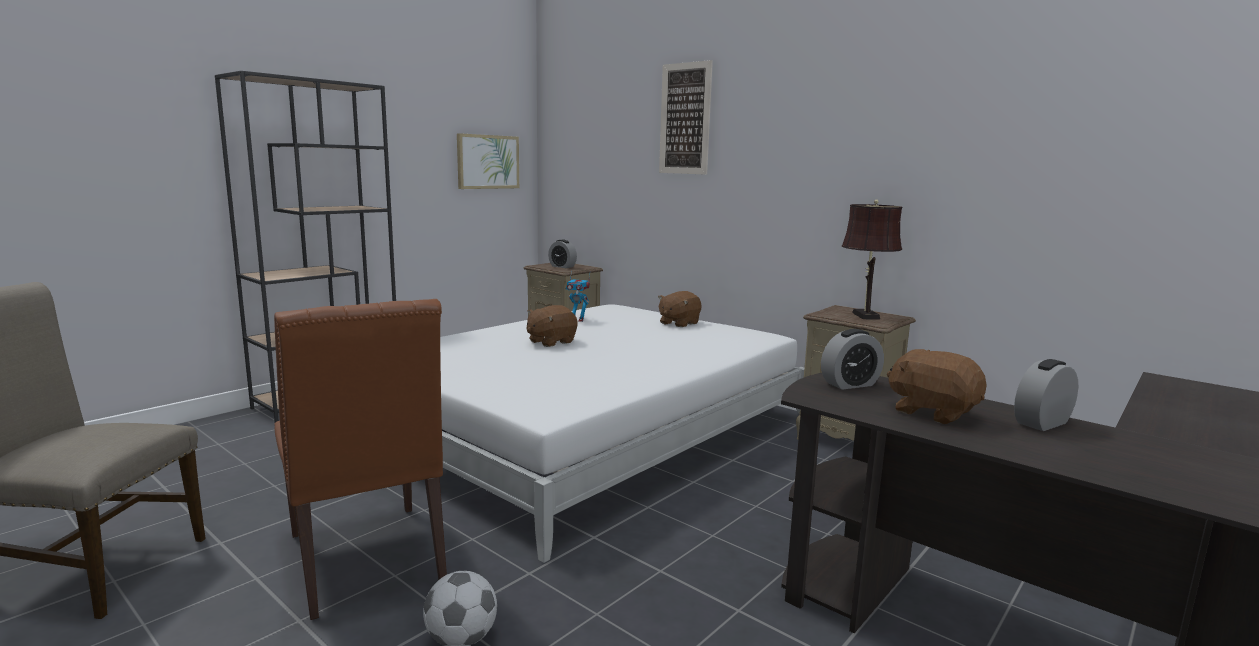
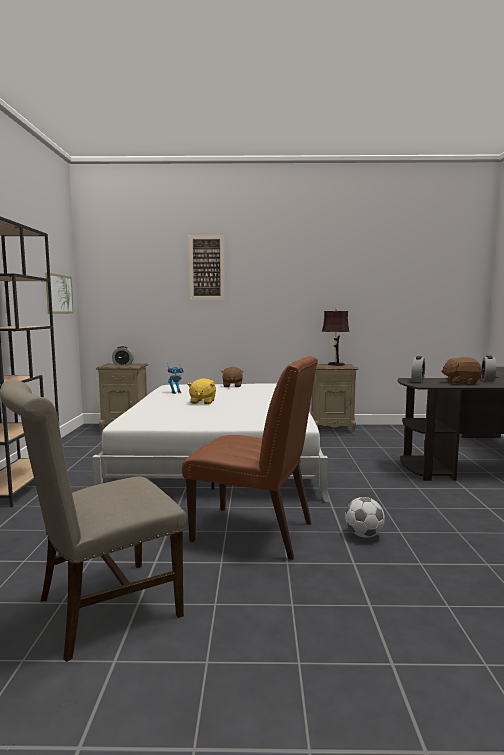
camera: 40 degrees left, 5 degrees down
(551, 342) = (202, 402): brown plush toy -> yellow plush toy

